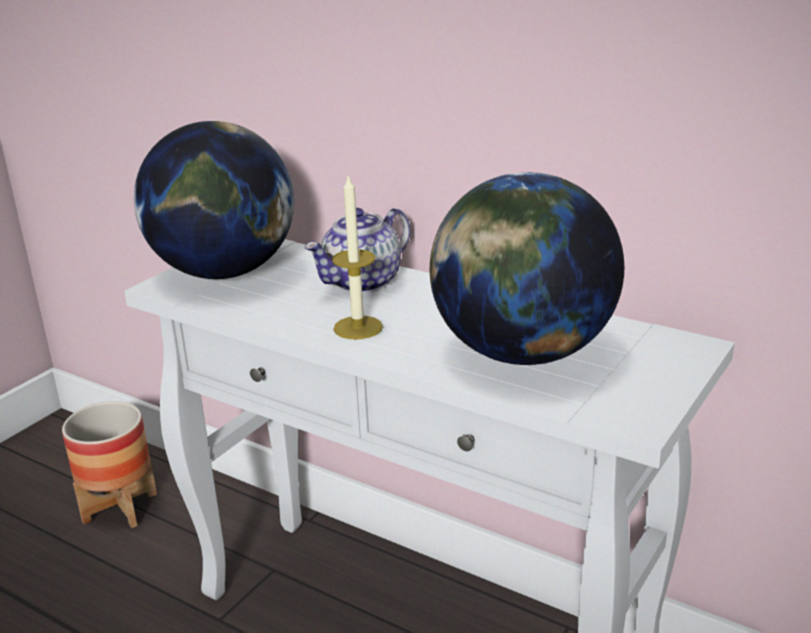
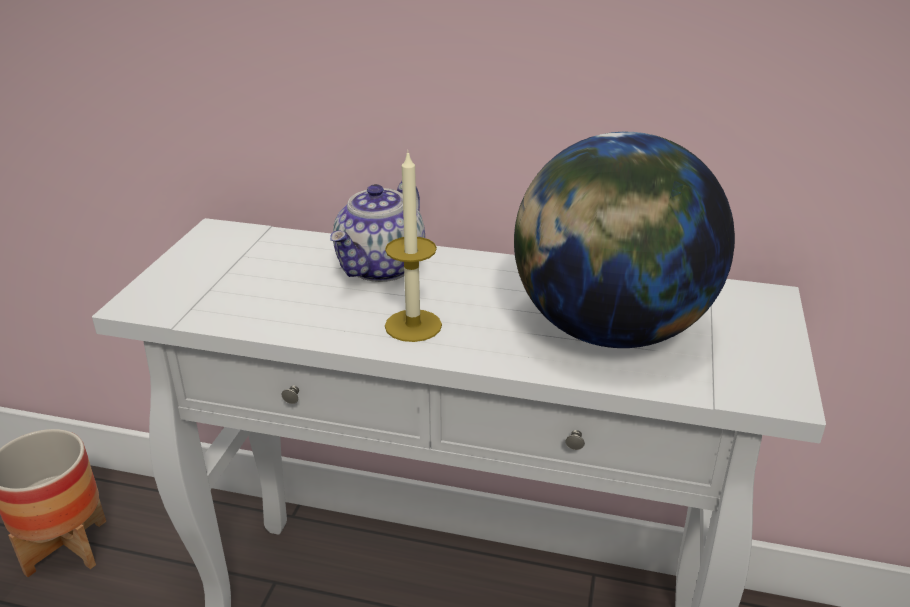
camera: 20 degrees left, 5 degrees up
(224, 272) = (209, 275): globe -> none

